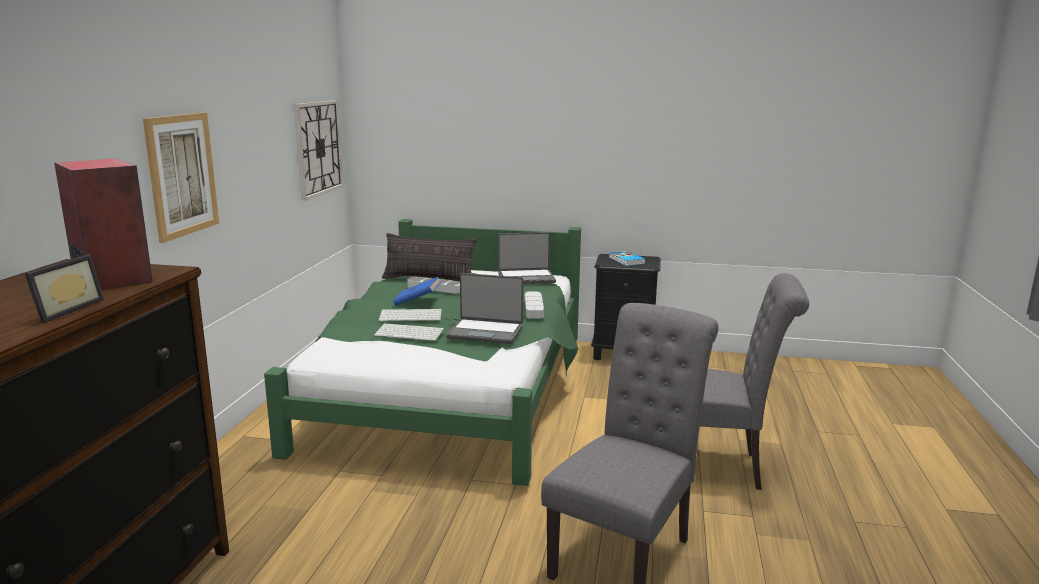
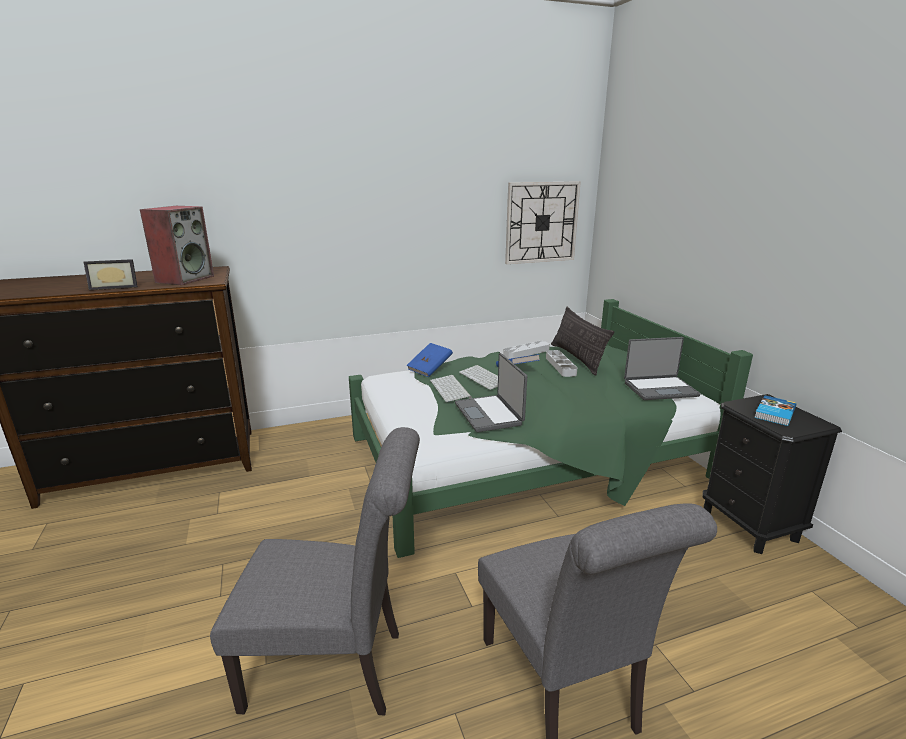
camera: 60 degrees right, 5 degrees up
(182, 175) = (349, 227): picture -> none
(343, 330) = (430, 369): none -> blue book
(526, 278) = (659, 389): laptop -> laptop turned 60 degrees counterclockwise
(533, 308) = (581, 416): grey tray -> grey tray (526, 353)

